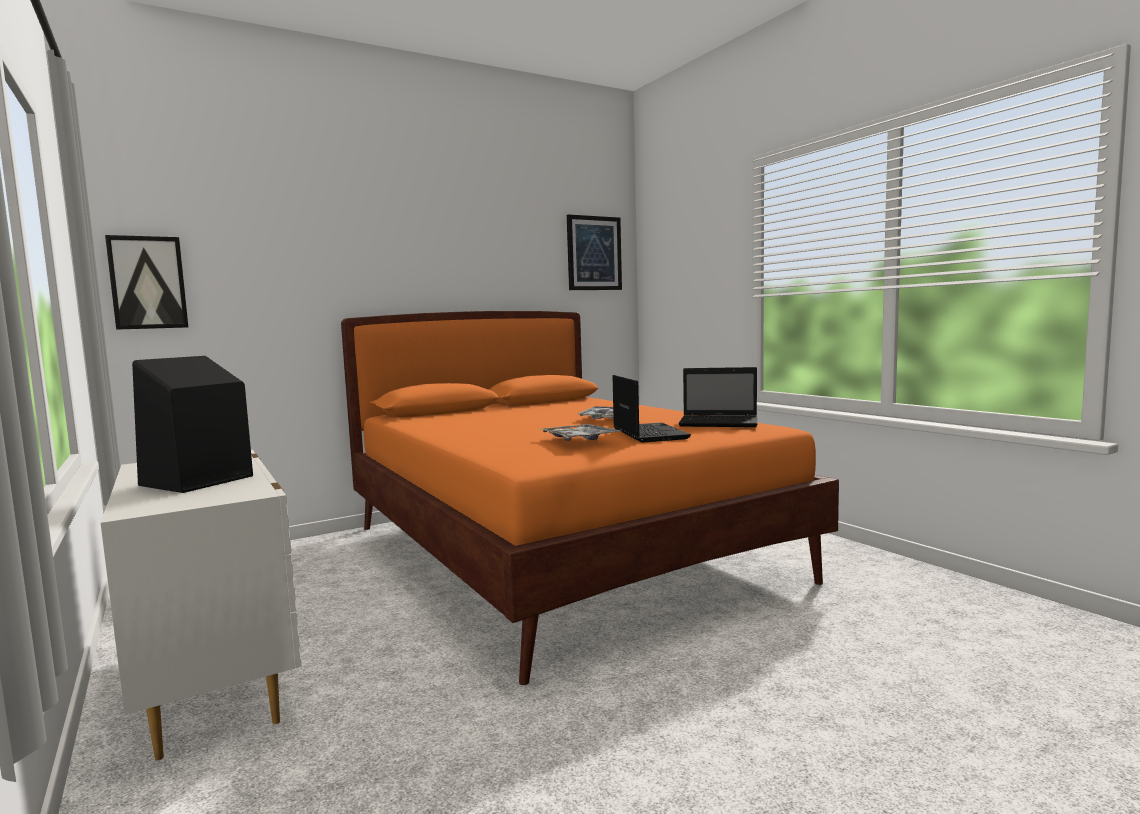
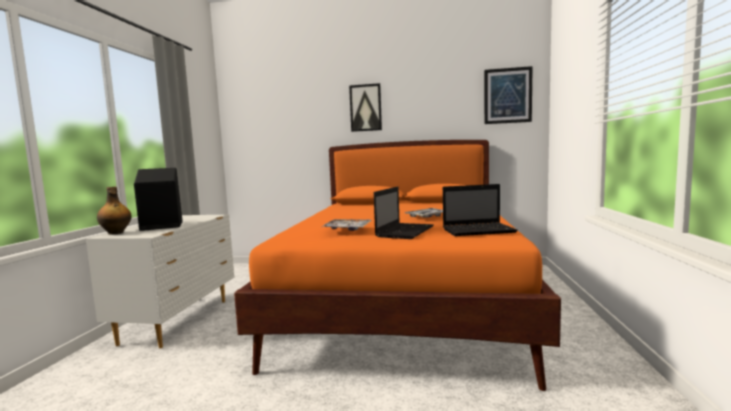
camera: 40 degrees right, 0 degrees up
(139, 504) = (116, 233): none -> bottle
(148, 283) = (246, 131): picture -> picture (365, 108)
(720, 423) = (479, 230): laptop -> laptop turned 60 degrees counterclockwise

